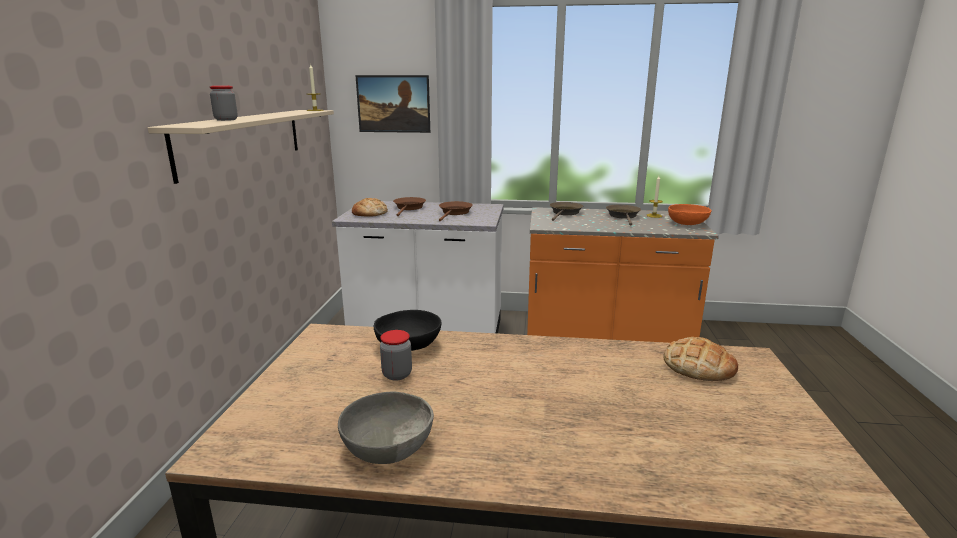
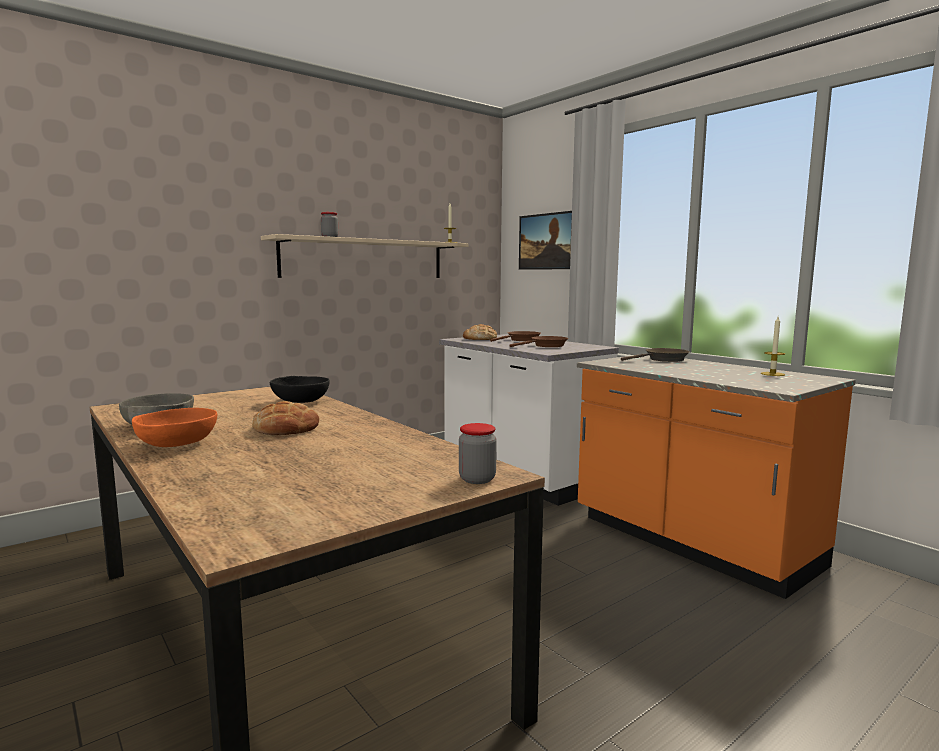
camera: 45 degrees right, 10 degrees down
(397, 374) = (254, 408): jar -> jar (477, 479)
(623, 216) = (726, 369): brown frying pan -> none
(687, 223) = (793, 383): orange bowl -> orange bowl (178, 444)
(698, 366) = (430, 461): bread -> bread (286, 428)

